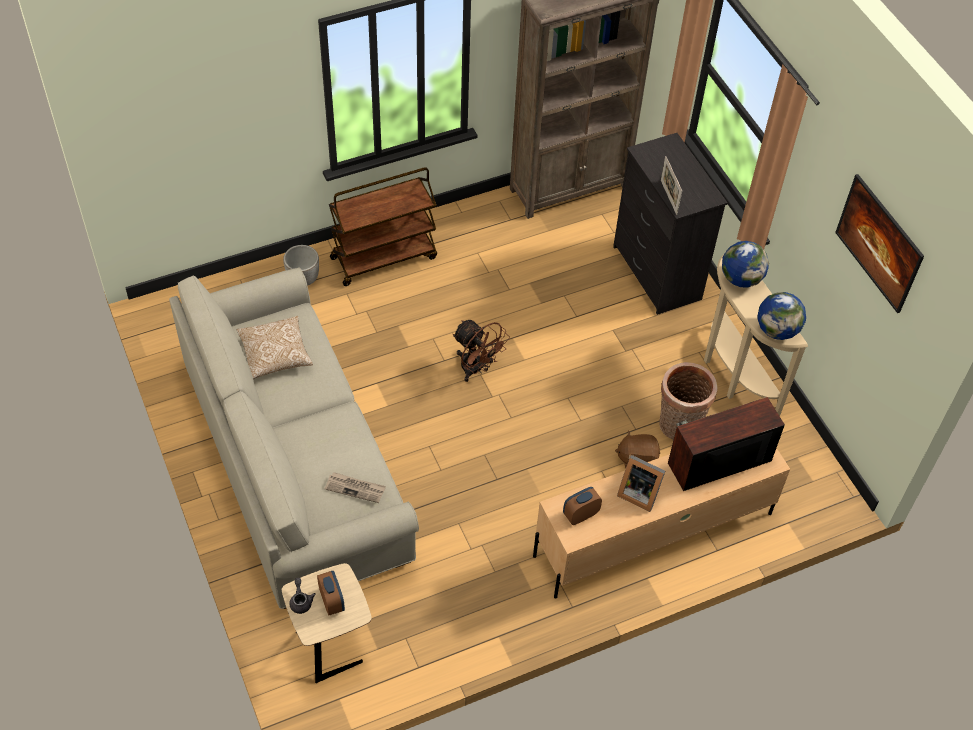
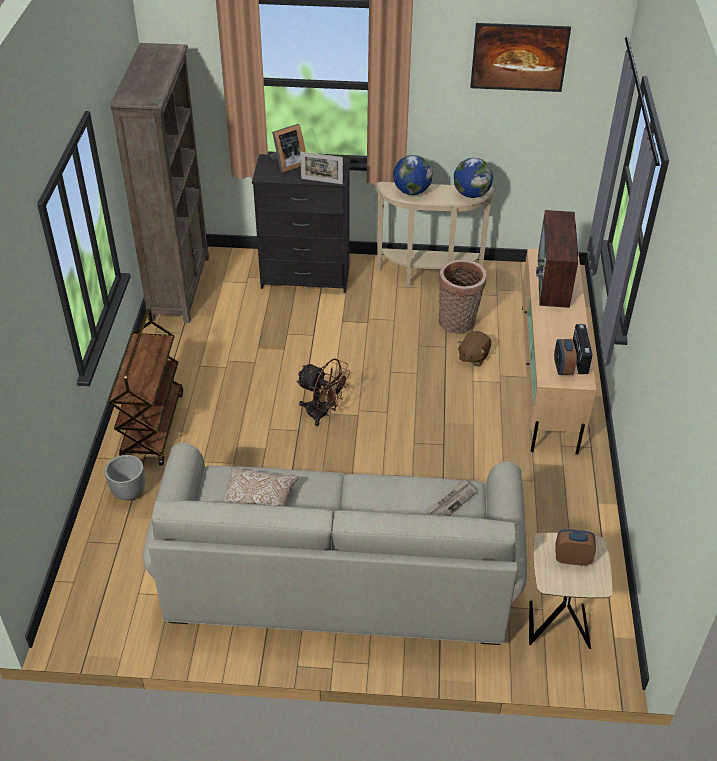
camera: 60 degrees left, 10 degrees down
(301, 601) = (561, 581): grey teapot -> none
(476, 369) = (323, 413): brown fan -> brown fan turned 45 degrees clockwise
(604, 524) = (579, 359): none -> radio
(638, 492) = (558, 330): picture frame -> picture frame (287, 164)

